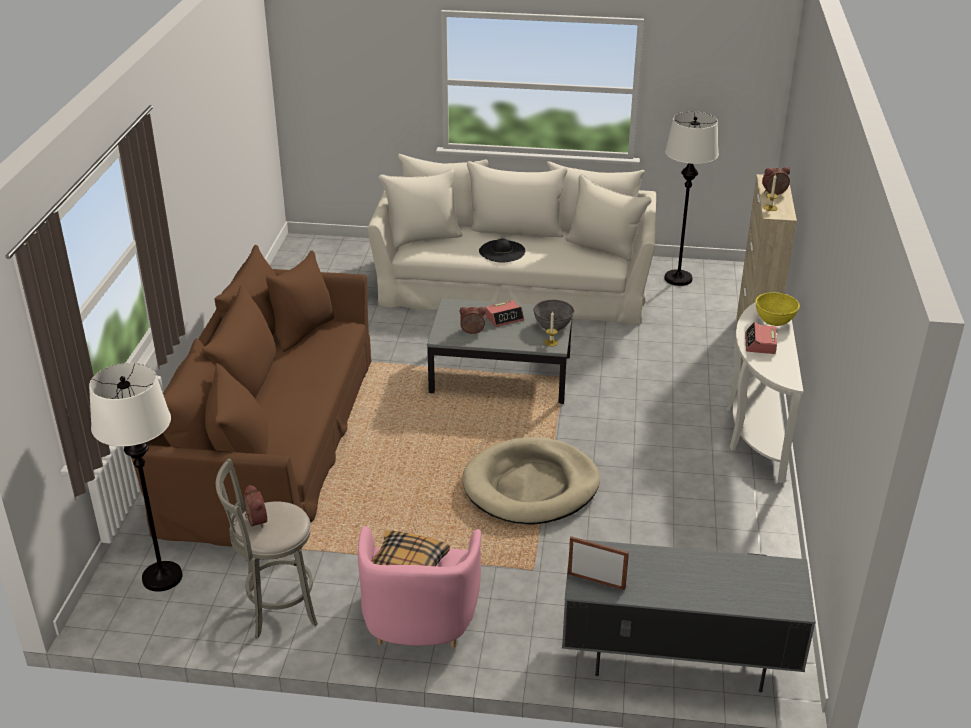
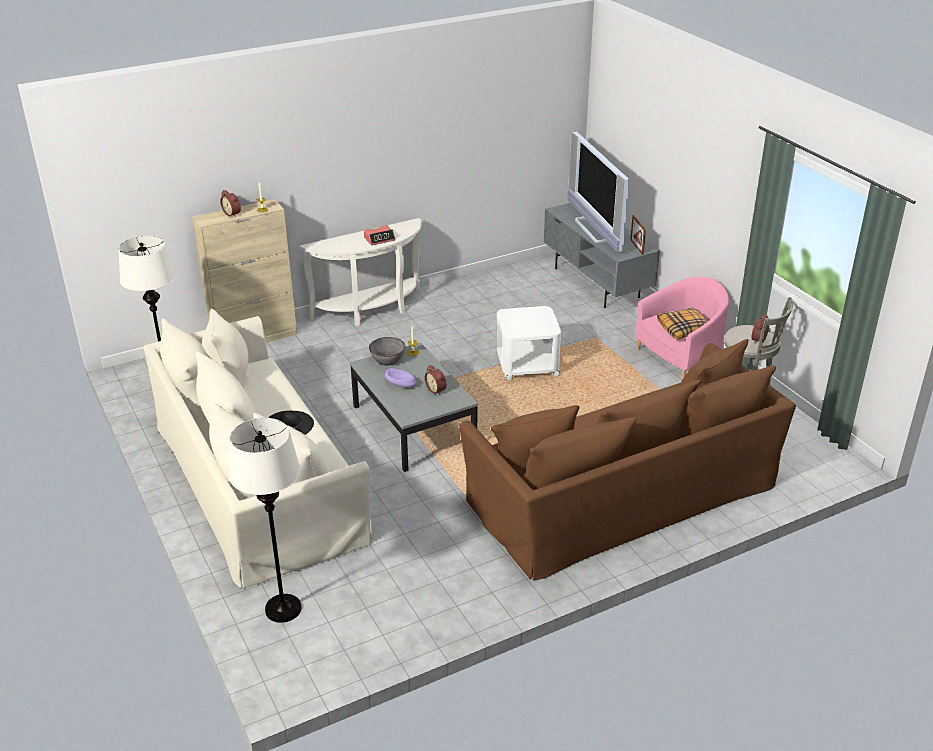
camera: 125 degrees left, 0 degrees up
(162, 577) = (791, 458): white floor lamp -> white floor lamp (283, 609)
(504, 318) = (400, 384): alarm clock -> purple bowl
(531, 486) = (526, 365): beige dog bed -> white side table
(688, 571) = (595, 230): none -> television
(774, 320) = (342, 241): yellow bowl -> none

